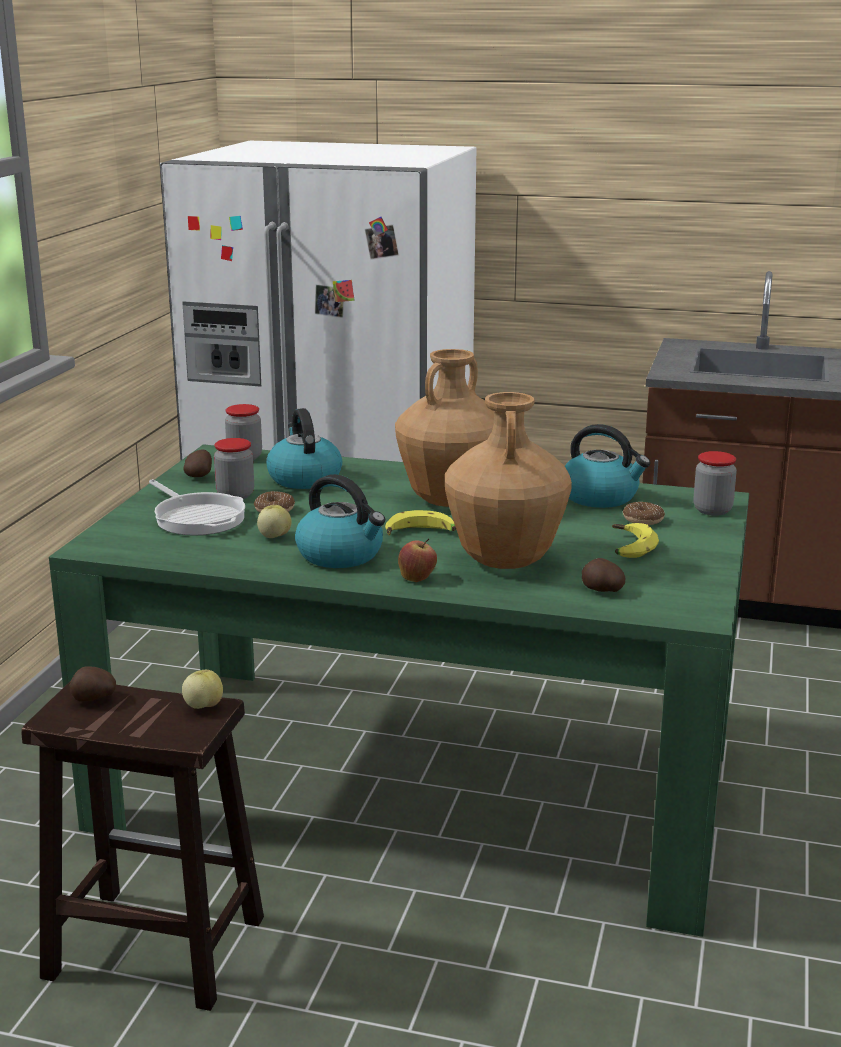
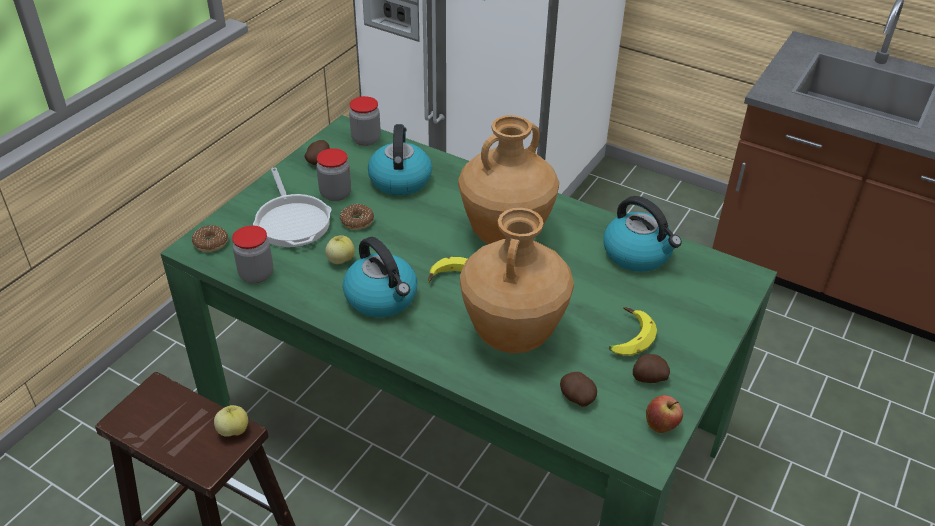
camera: 15 degrees right, 20 degrees up
(94, 699) = (158, 401): potato -> potato (648, 378)
(417, 579) = (429, 345): apple -> apple (661, 426)
(643, 520) = (660, 297): donut -> donut (210, 243)
(712, 510) = (730, 294): jar -> jar (256, 274)

